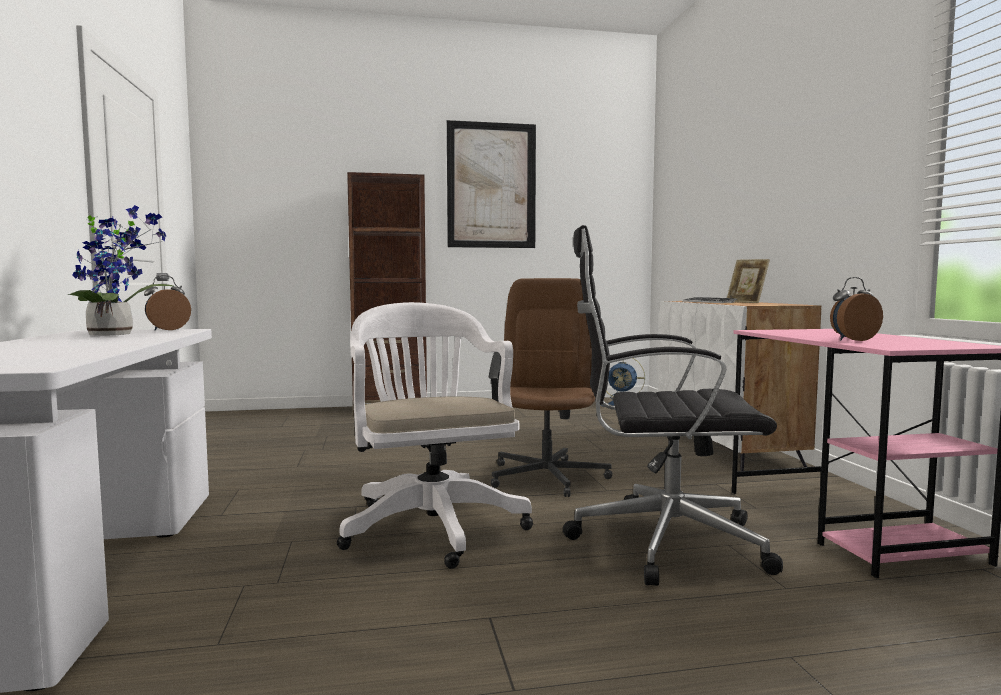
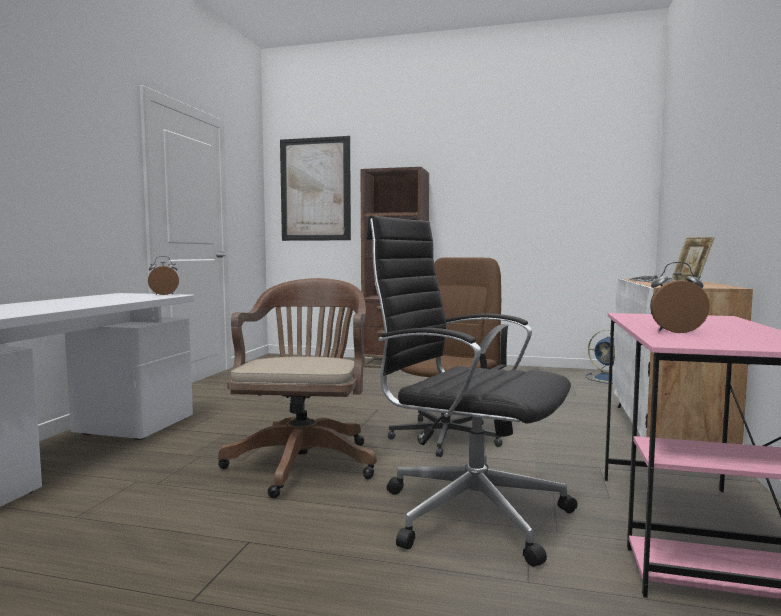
camera: 25 degrees right, 0 degrees up
(116, 334) = (120, 297): potted plant -> none
(431, 524) = (304, 460): white office chair -> brown office chair
(491, 185) = (492, 171): picture -> picture (315, 189)

